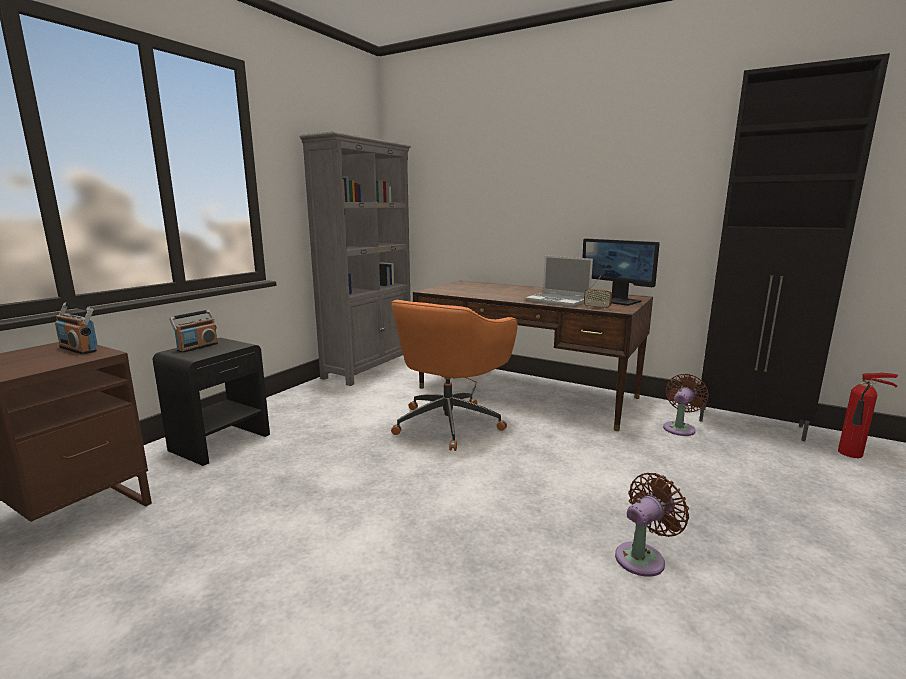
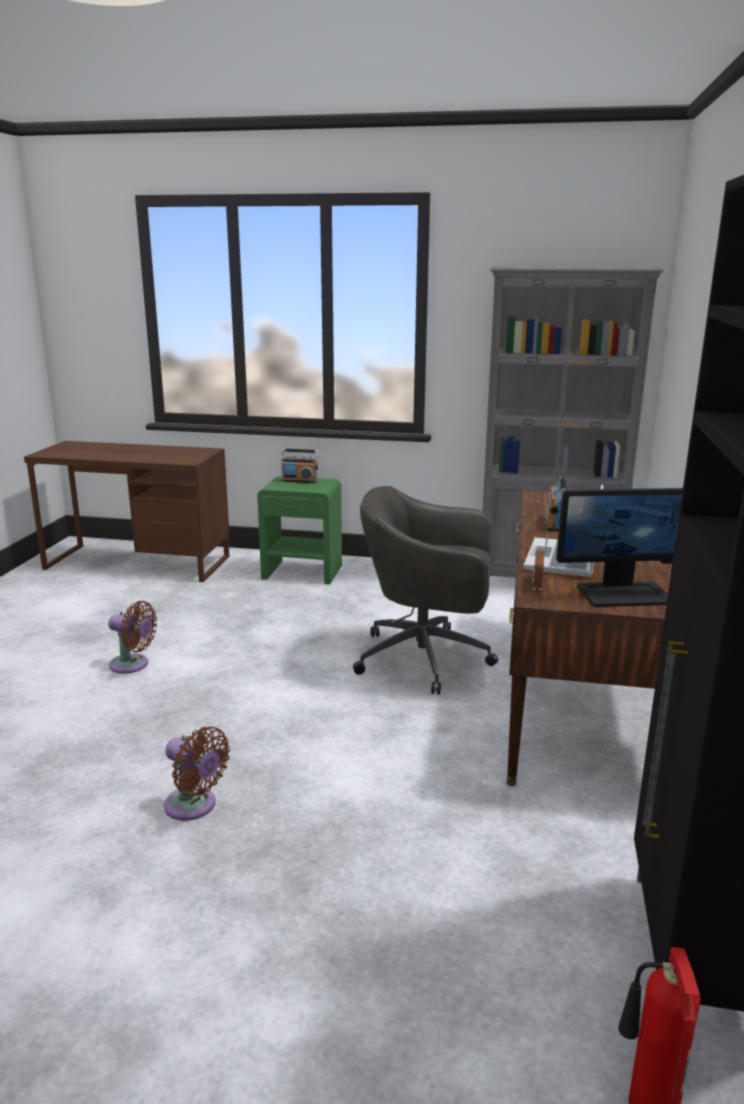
camera: 70 degrees right, 5 degrees up
(79, 349) = (197, 455): radio -> radio (553, 523)
(221, 442) = (303, 572): black nightstand -> green nightstand
(450, 423) = (427, 659): orange office chair -> grey office chair
(614, 300) = (624, 594): monitor -> monitor turned 120 degrees counterclockwise
(680, 428) = (578, 851): brown fan -> brown fan (132, 665)

